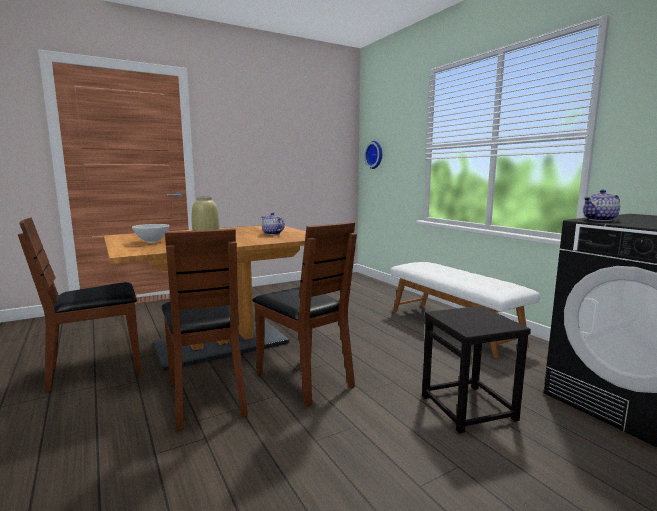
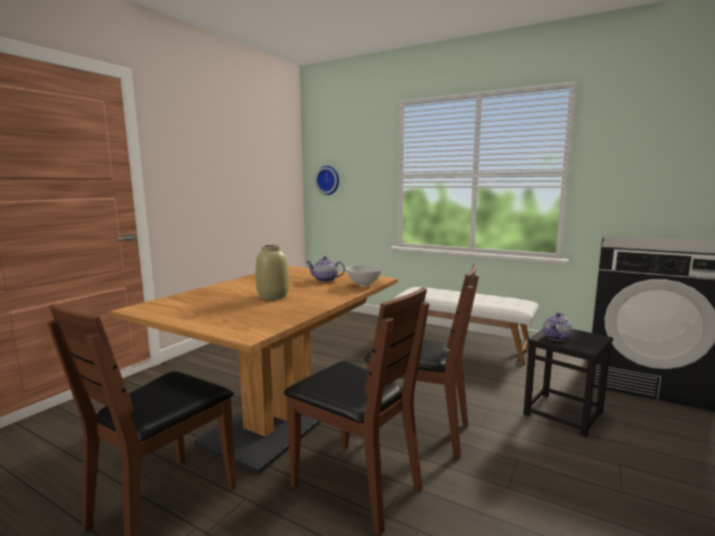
camera: 30 degrees left, 0 degrees up
(152, 242) = (222, 311): white bowl -> white bowl (364, 285)
(600, 220) = (622, 245): teapot -> teapot (557, 338)

